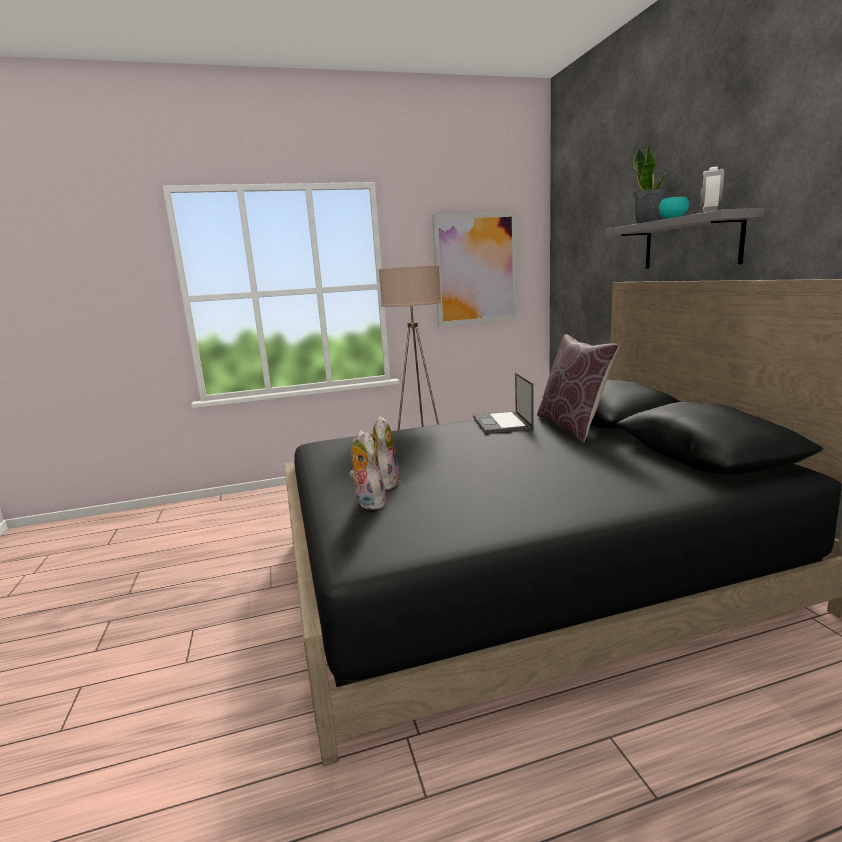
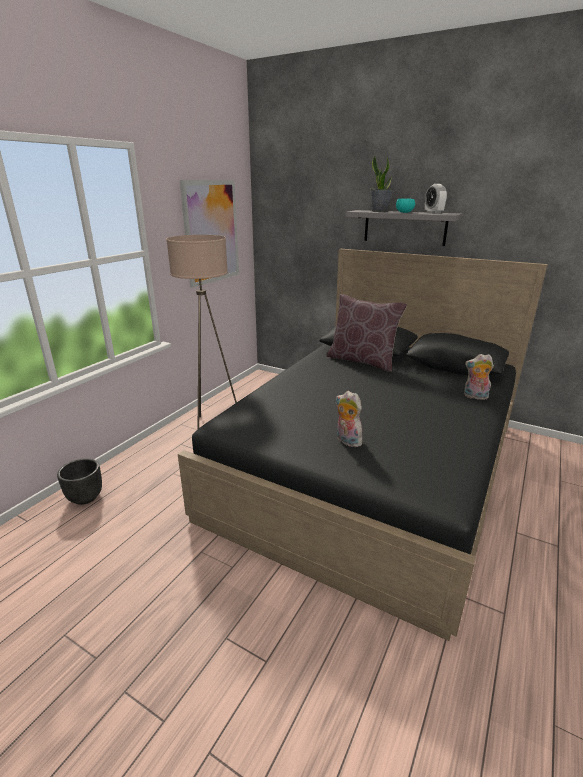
camera: 45 degrees left, 10 degrees up
(266, 499) = (85, 497): none -> black planter
(367, 503) = (371, 460): plush toy -> plush toy (475, 397)
(502, 423) = (316, 368): laptop -> none

